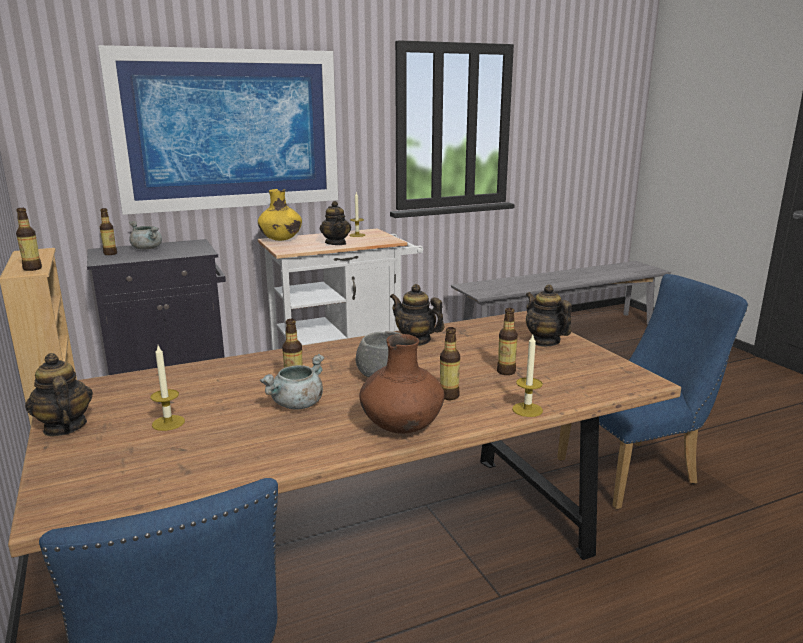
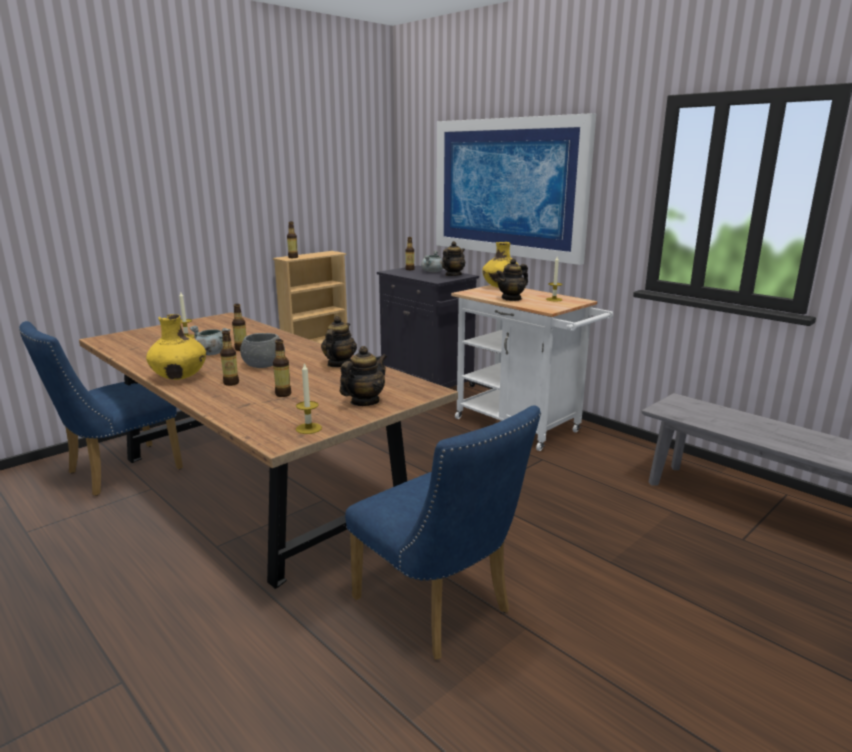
camera: 70 degrees right, 0 degrees up
(64, 427) = (181, 324): teapot -> teapot (453, 275)
(401, 427) = (180, 377): brown vase -> yellow vase
(527, 409) = (209, 405): candle -> candle (308, 428)

